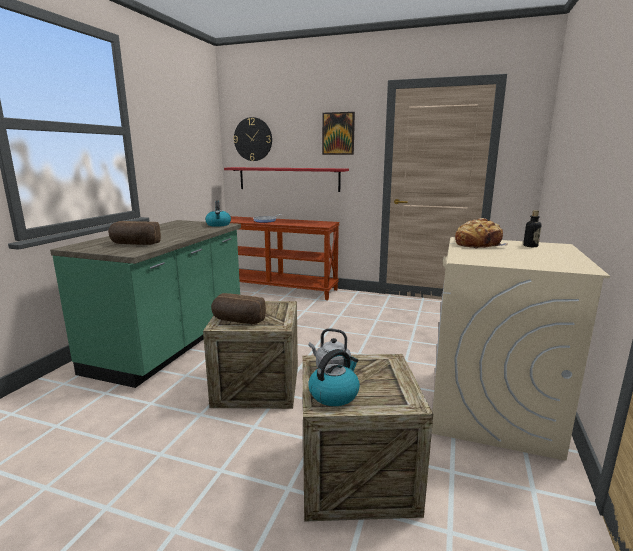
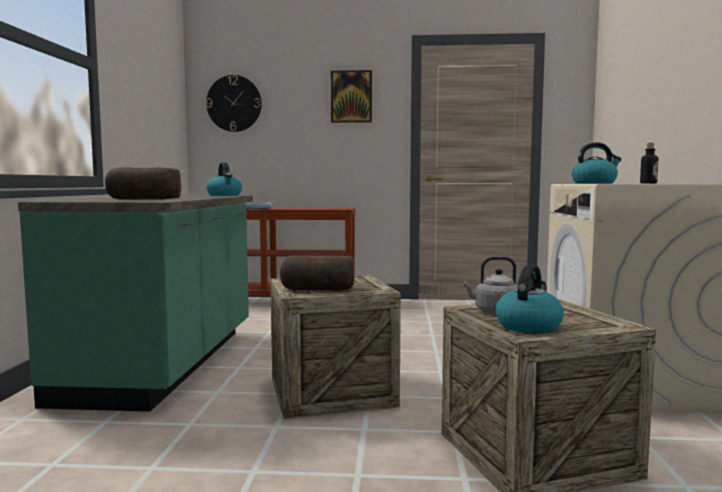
camera: 15 degrees left, 10 degrees down
(288, 179) = (284, 154): red shelf -> none
(478, 244) = (594, 183): bread -> kettle

